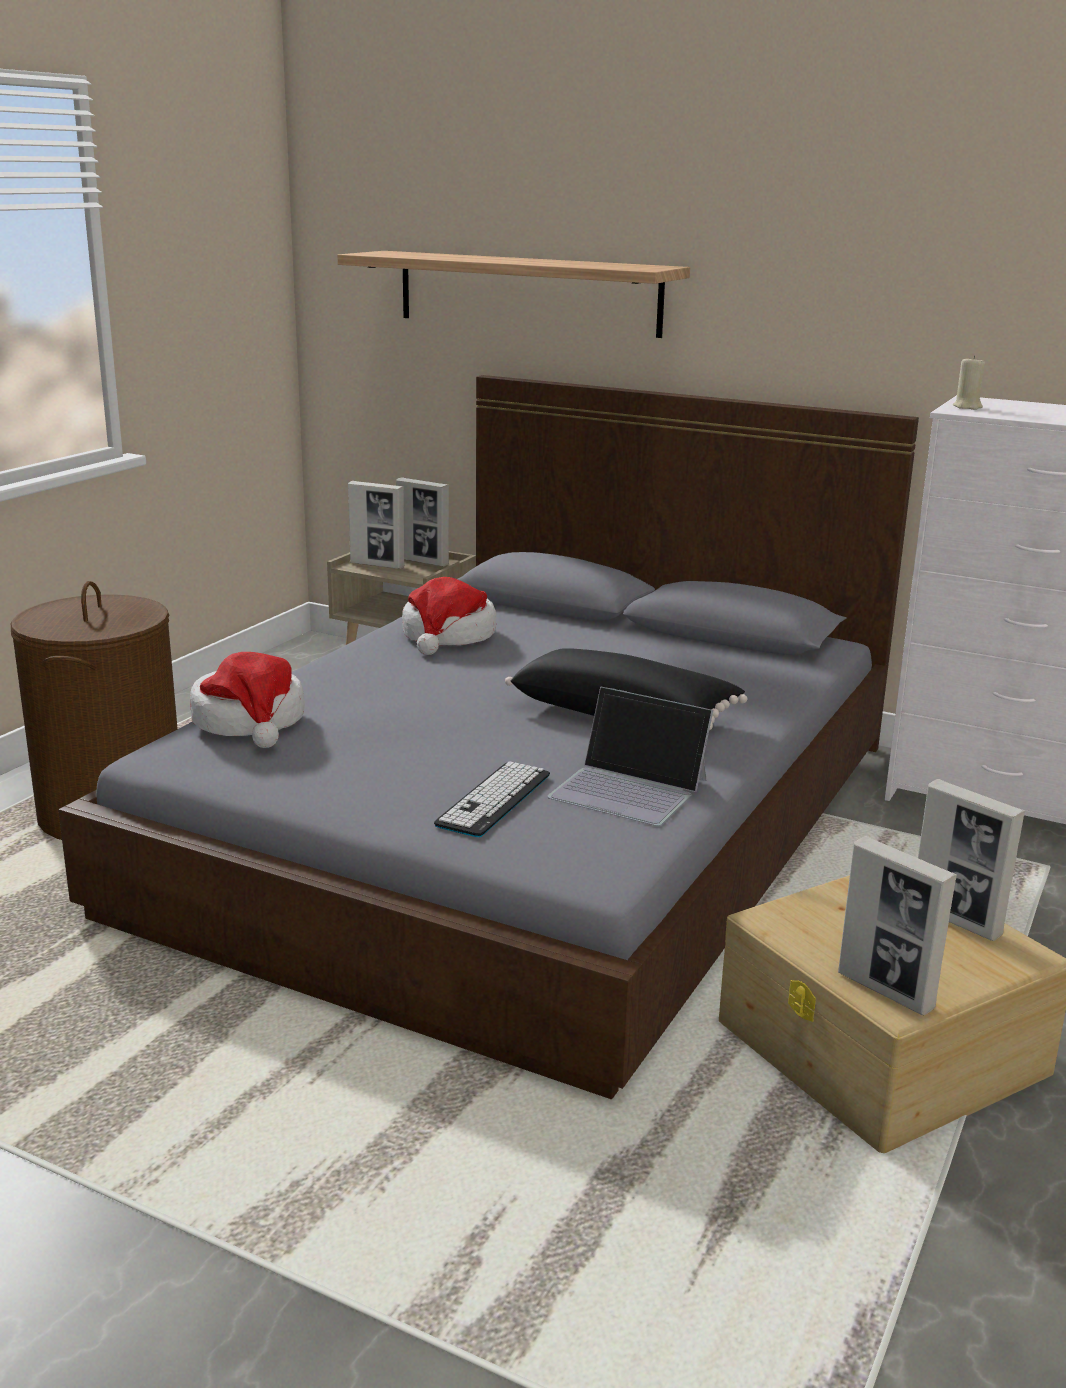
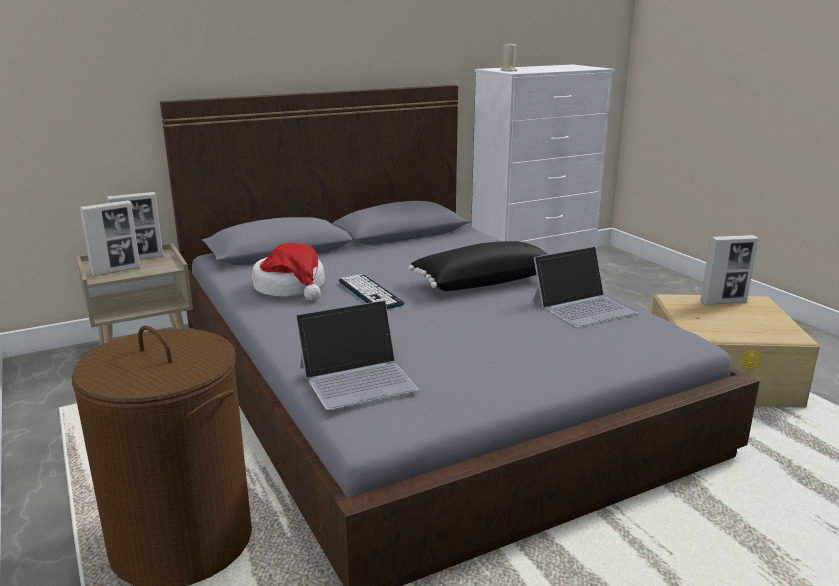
camera: 55 degrees left, 0 degrees up
(250, 721) = (358, 378): hat -> laptop
(494, 800) = (569, 340): keyboard -> keyboard (370, 293)
(527, 293) = (187, 32): shelf -> none
(885, 991) = (780, 334): picture frame -> none

